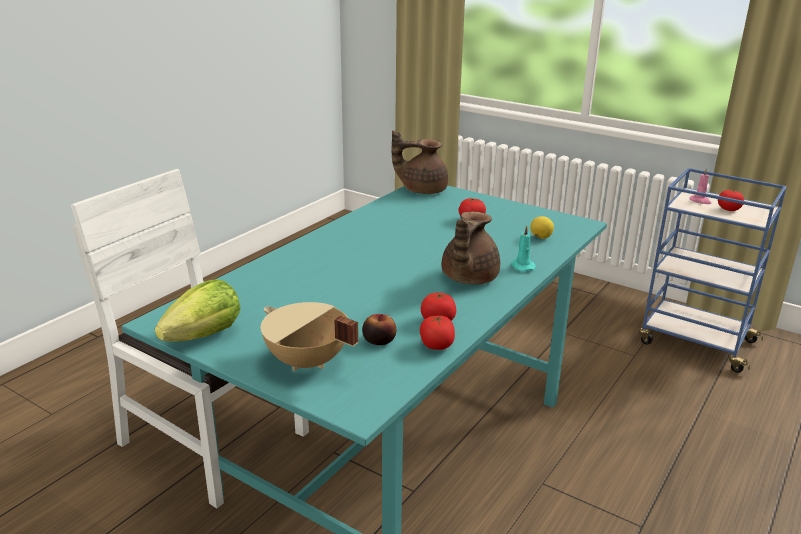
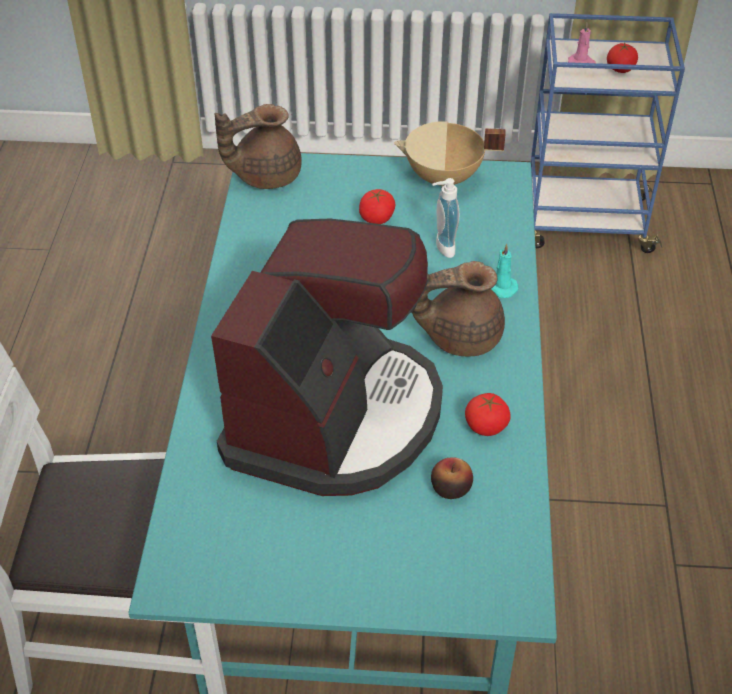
camera: 30 degrees left, 20 degrees up
(205, 336) = (251, 578): lettuce -> none
(306, 362) = (405, 561): beige cooking pot -> beige cooking pot (443, 179)
(343, 288) = (335, 417): none -> coffee machine
(437, 346) = (516, 467): tomato -> none
(468, 278) = (459, 336): brown teapot -> brown teapot turned 90 degrees clockwise
(500, 241) = (441, 247): none -> soap dispenser
(540, 238) = (481, 223): lemon -> none

